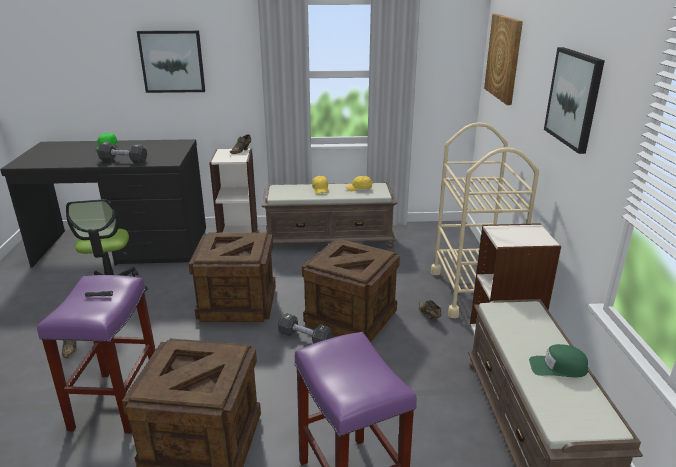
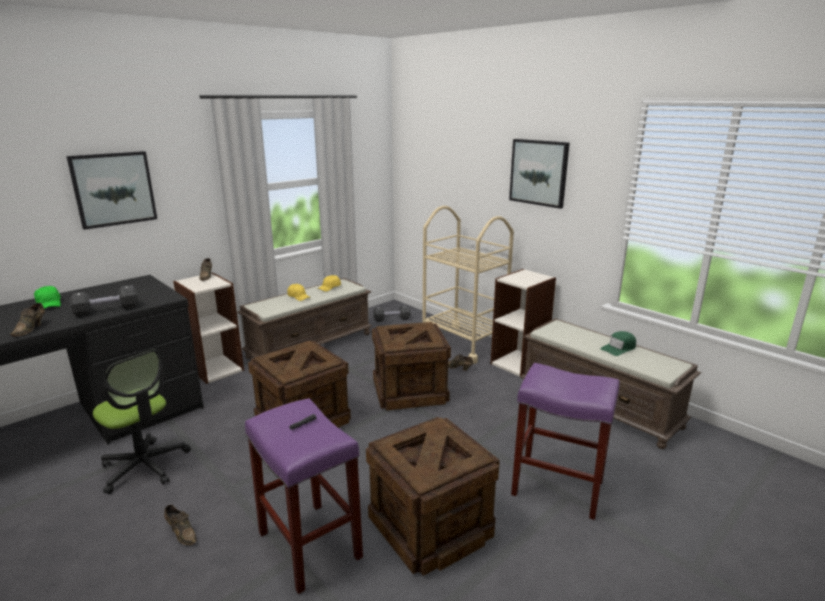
camera: 40 degrees left, 5 degrees down
(69, 162) = (31, 329): none -> brown shoe
(305, 338) = (397, 420): black dumbbell -> black dumbbell (392, 319)
(504, 58) = (429, 155): picture -> none

